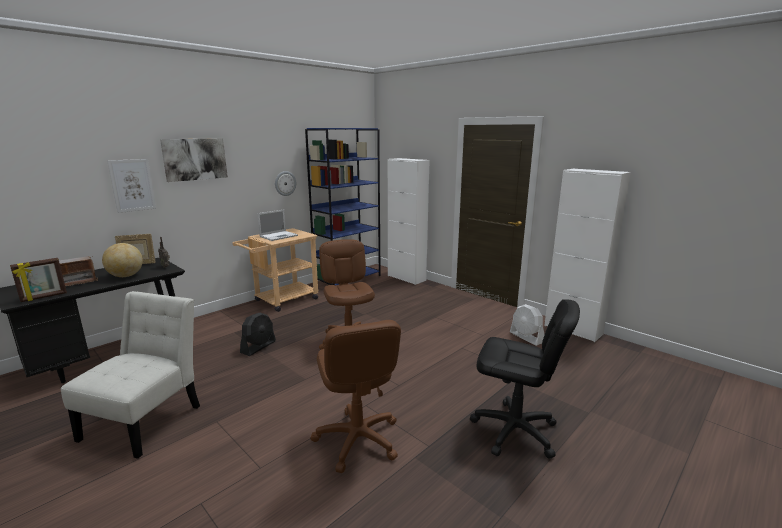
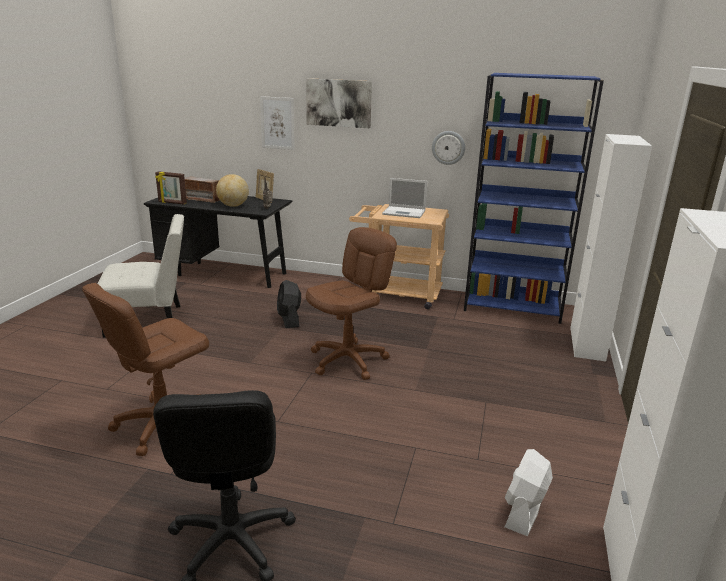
camera: 60 degrees right, 5 degrees up
(258, 347) = (289, 319): black fan -> black fan turned 75 degrees clockwise

